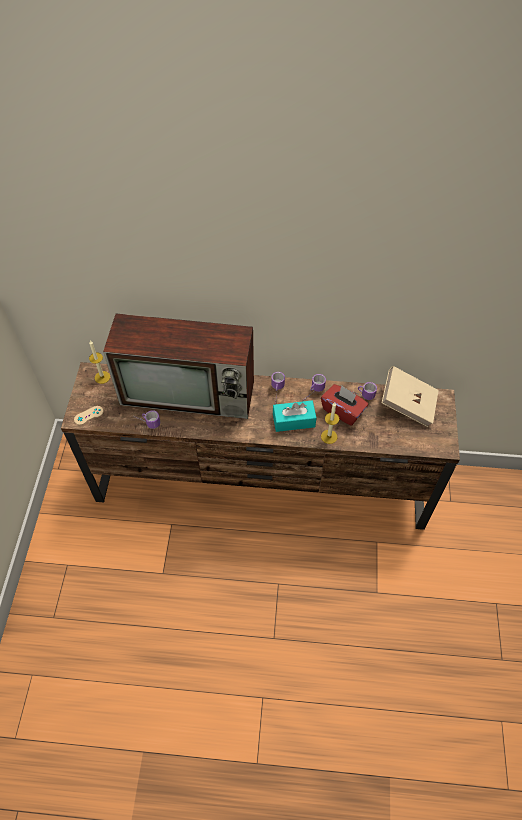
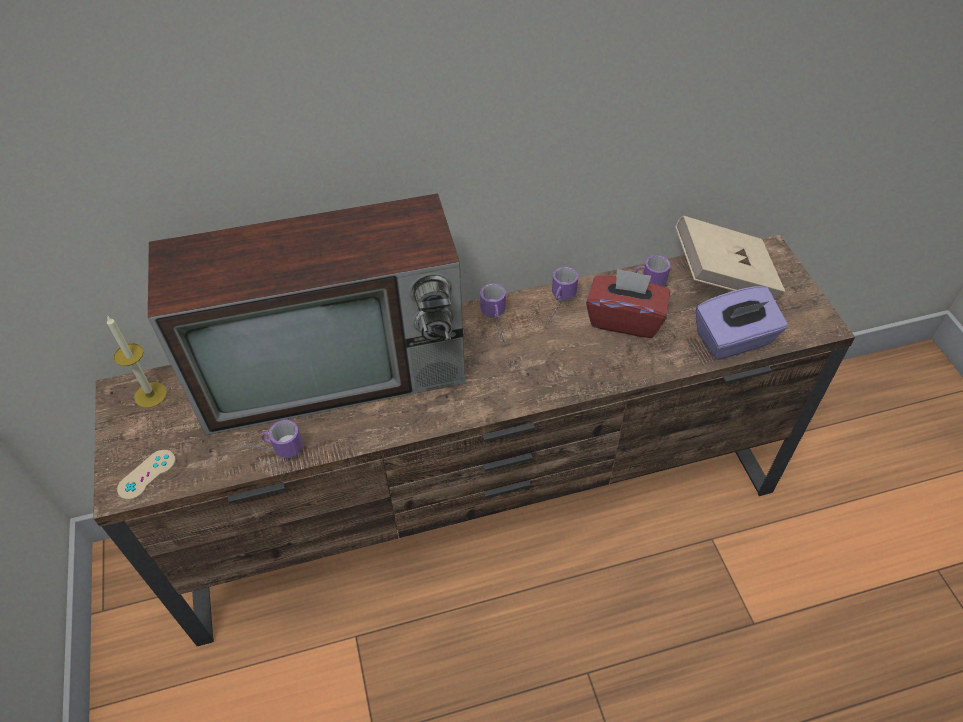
camera: 20 degrees left, 5 degrees down
(293, 420) = (549, 360): turquoise tissue box -> none
(329, 436) = (624, 368): candle -> none
(393, 440) = (734, 340): none -> purple tissue box

